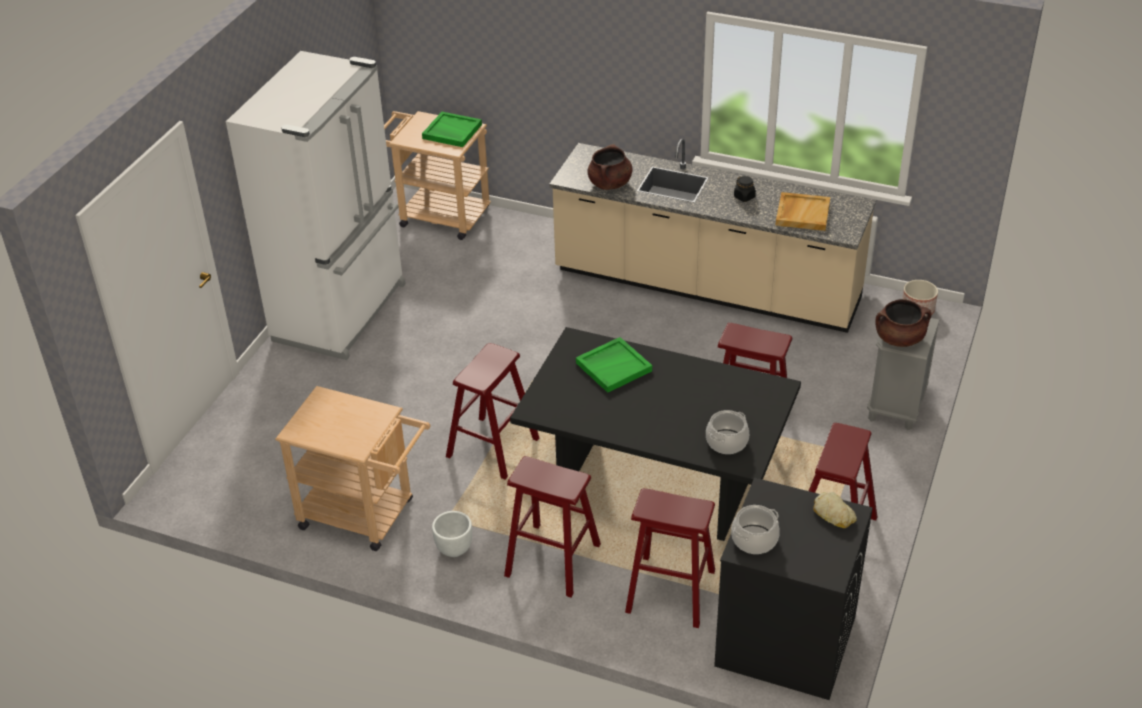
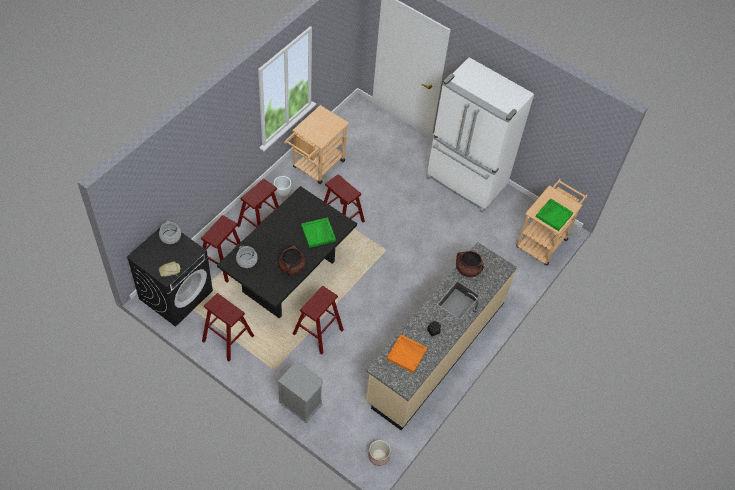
camera: 100 degrees right, 15 degrees up
(802, 213) = (407, 354): beige tray -> orange tray
(899, 338) = (297, 374): brown cooking pot -> brown cooking pot (292, 267)

